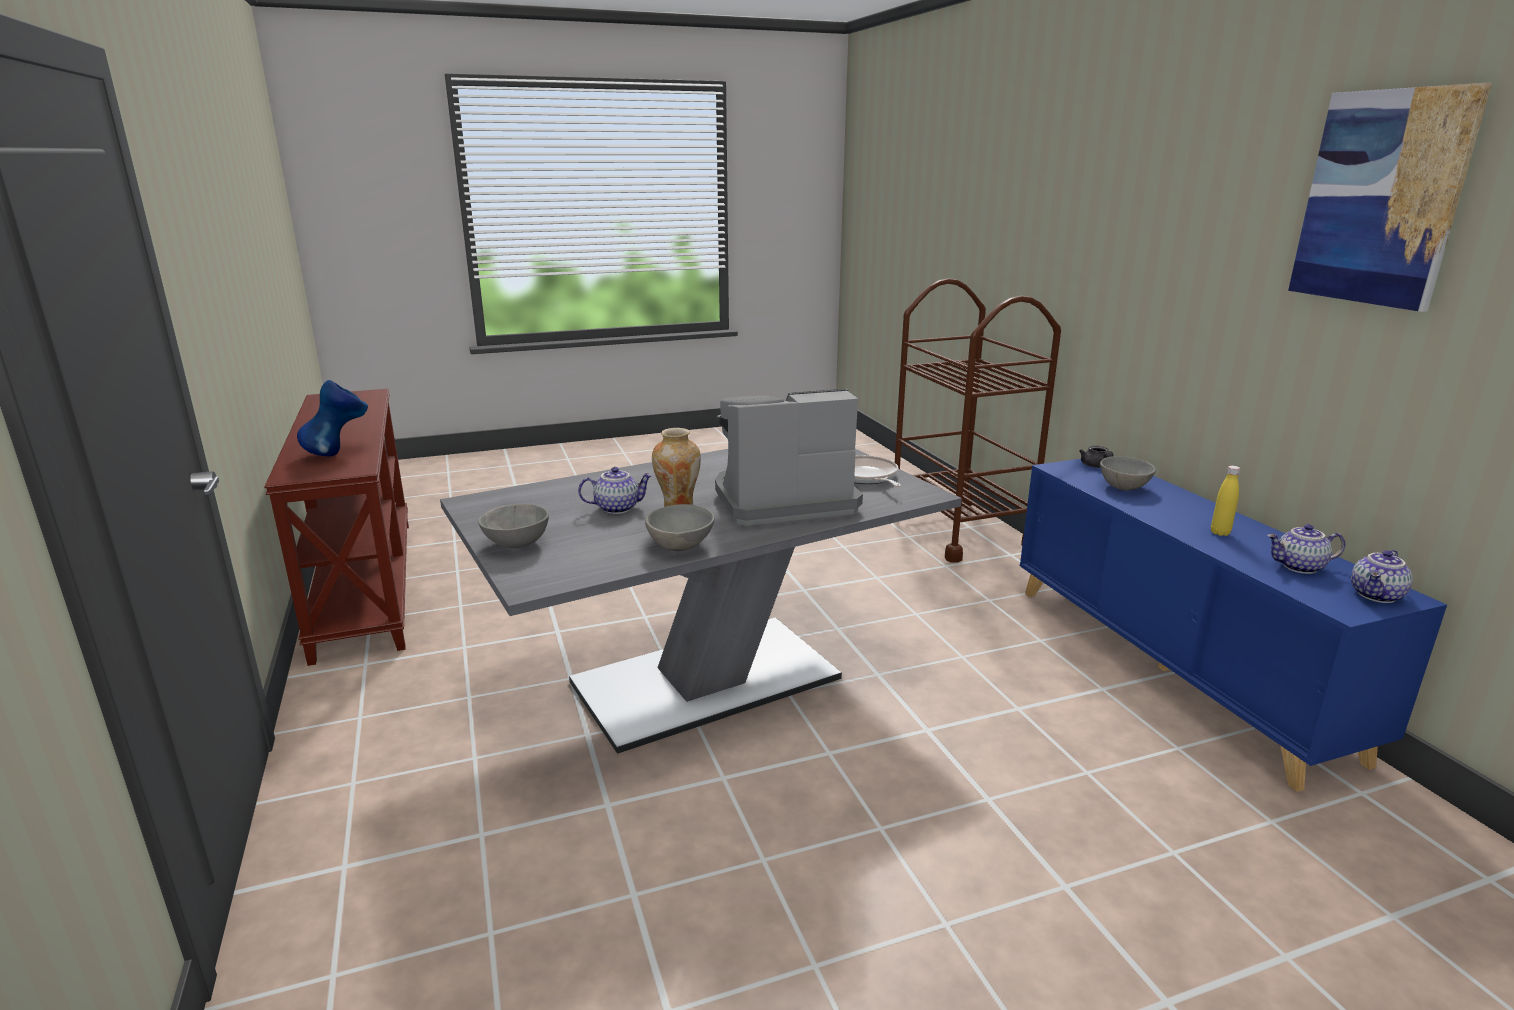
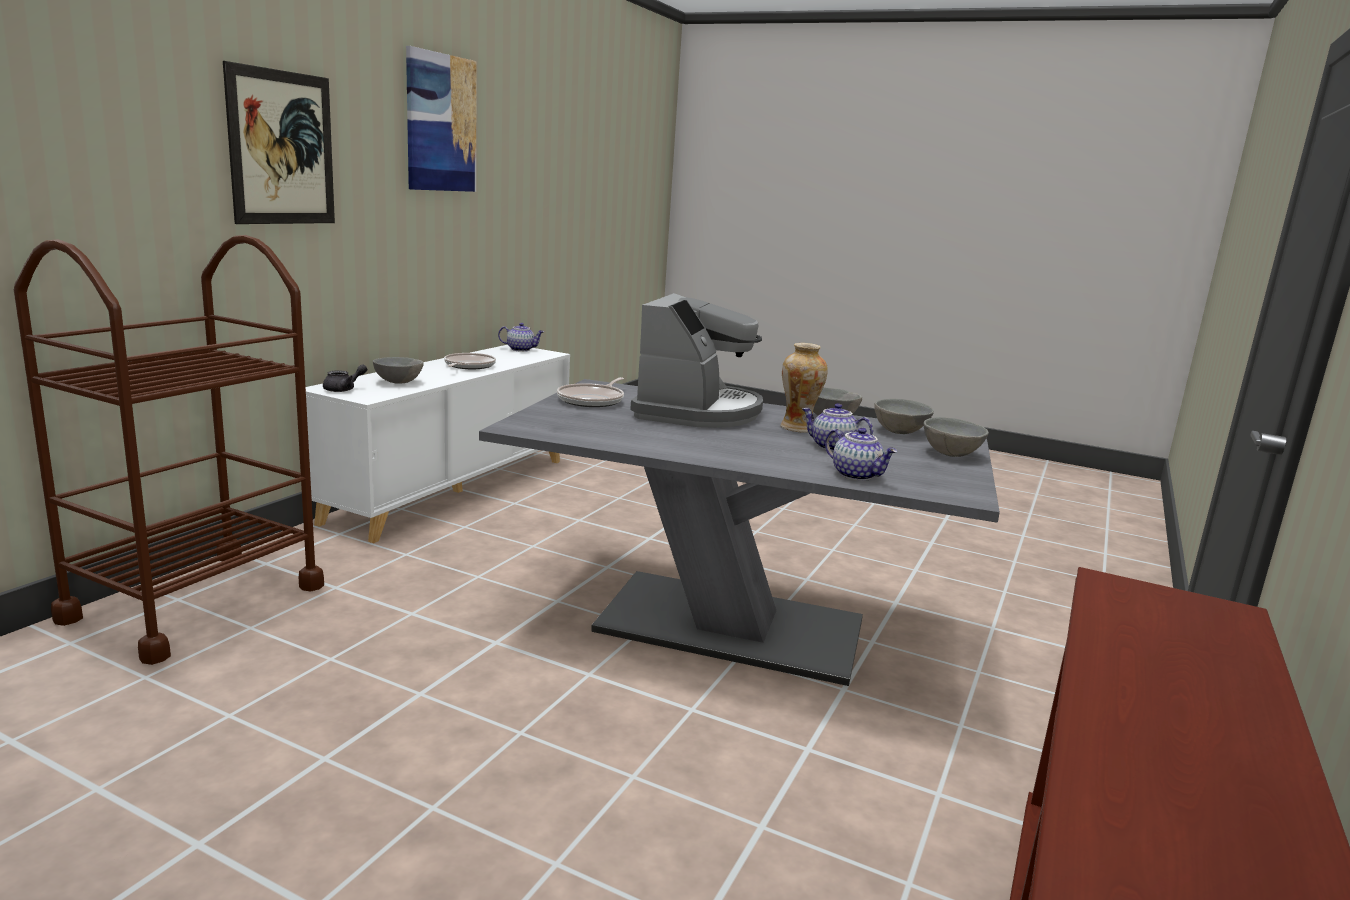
camera: 135 degrees left, 5 degrees down
(339, 453) = (1154, 636): blue vase -> none
(592, 557) = (901, 432): none -> grey bowl
(782, 500) = (697, 411): coffee machine -> coffee machine turned 105 degrees counterclockwise
(1151, 232) = (282, 148): none -> picture
(1173, 667) = (452, 489): blue cabinet -> white cabinet
(1220, 533) = (468, 366): yellow bottle -> frying pan
(1299, 567) = (503, 357): teapot -> teapot (857, 475)

